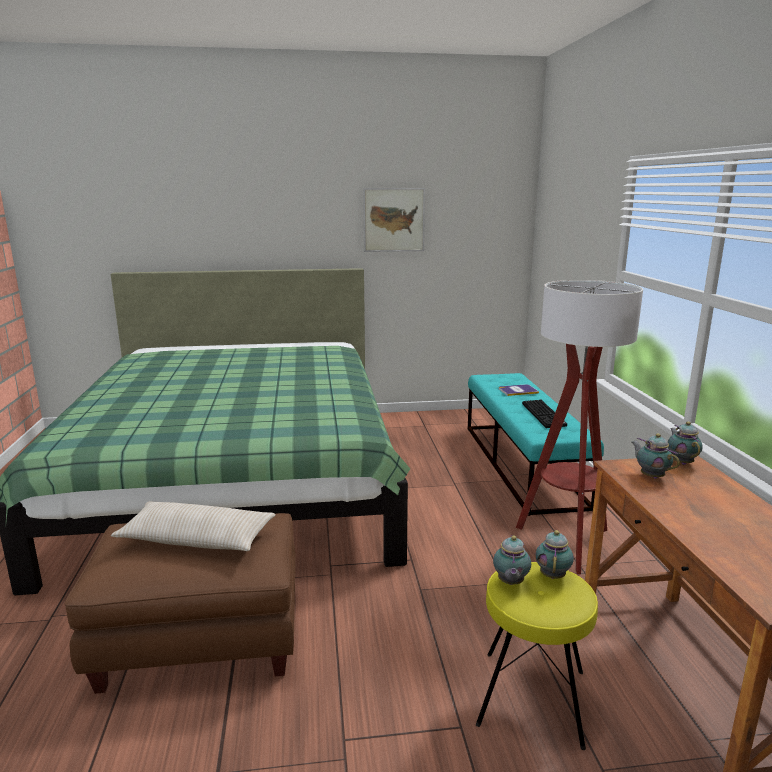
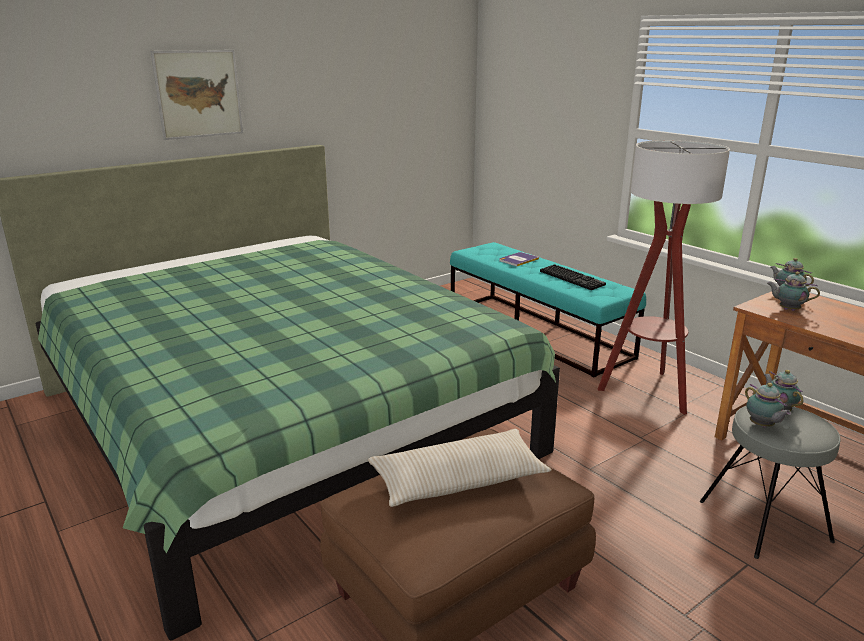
camera: 30 degrees left, 5 degrees up
(394, 220) = (346, 84): picture -> picture (198, 94)
(531, 696) = (763, 520): yellow stool -> grey stool

